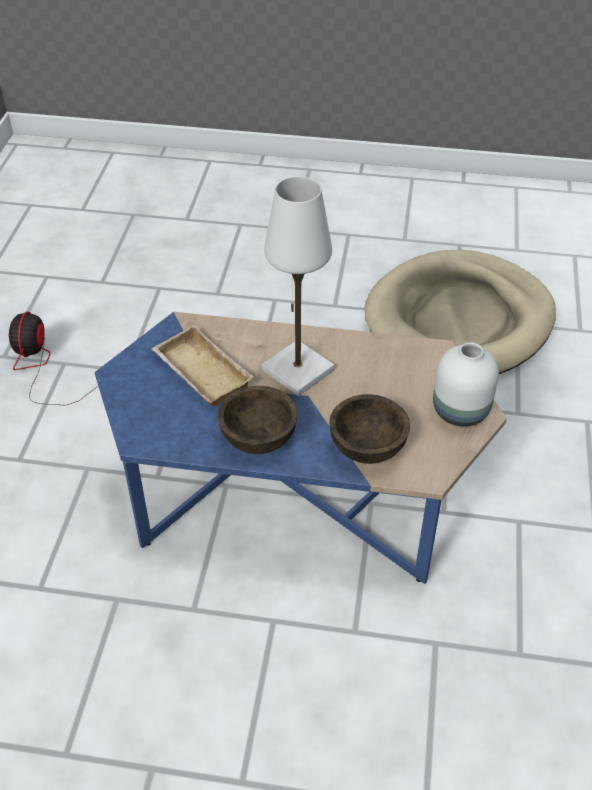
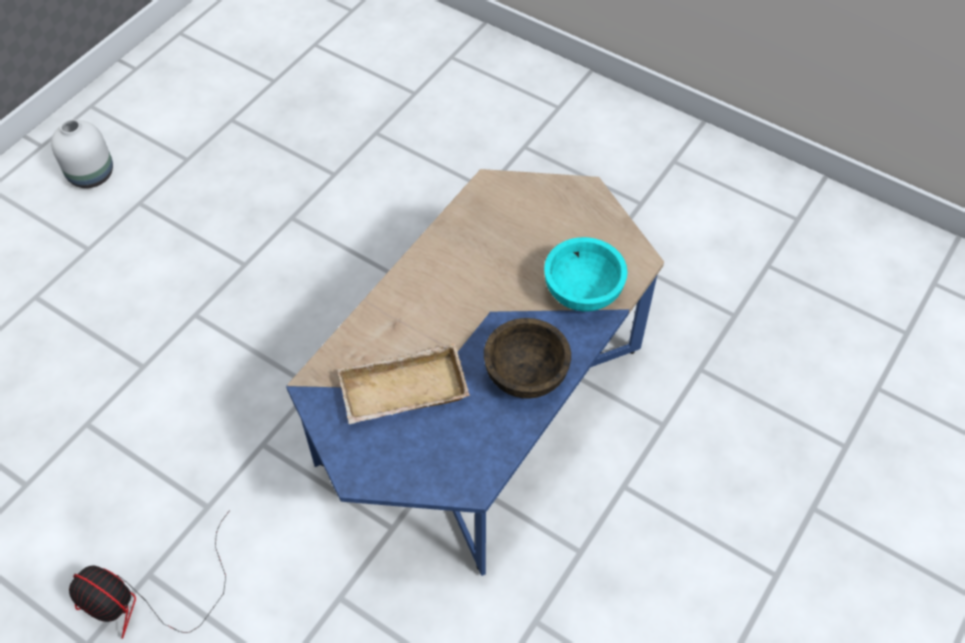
camera: 65 degrees left, 10 degrees up
(297, 370) = (450, 306): white table lamp -> none
(368, 447) = (583, 291): brown bowl -> turquoise bowl
(458, 410) = (573, 205): white vase -> white vase (90, 175)
(459, 320) = (340, 173): beige dog bed -> none

